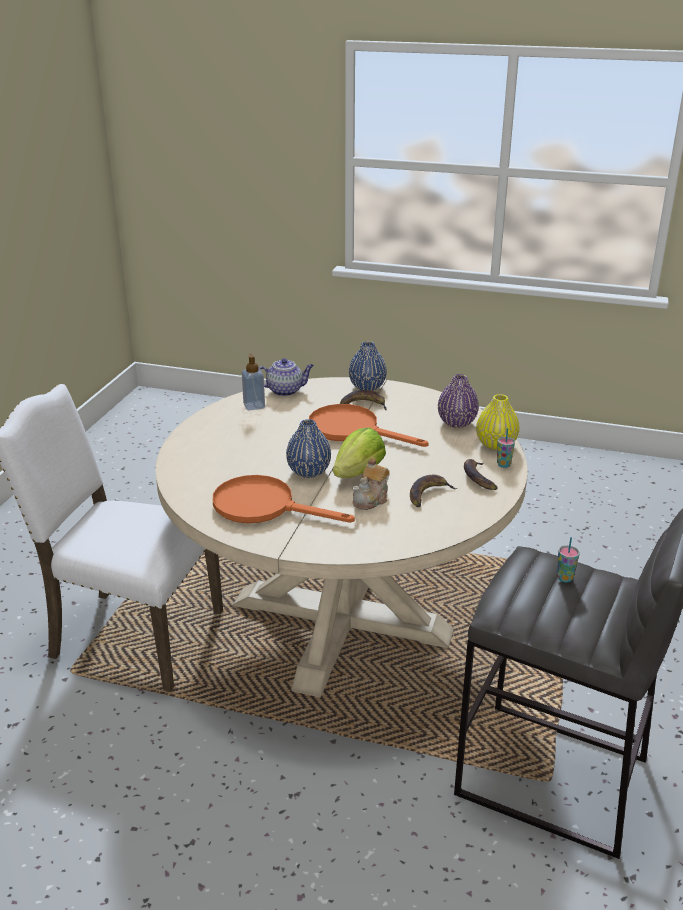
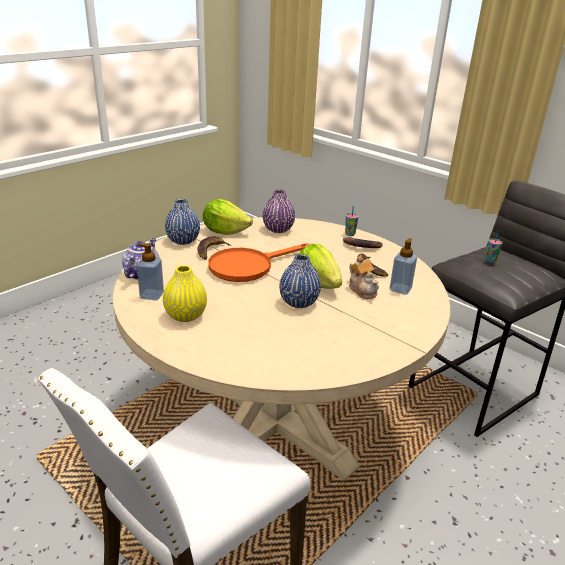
camera: 65 degrees left, 0 degrees up
(264, 506) = (340, 337): orange frying pan -> none
(398, 521) = (400, 289): none -> soap dispenser
(414, 399) = (225, 231): none -> lettuce
(496, 445) = (321, 228): yellow vase -> yellow vase (186, 315)

